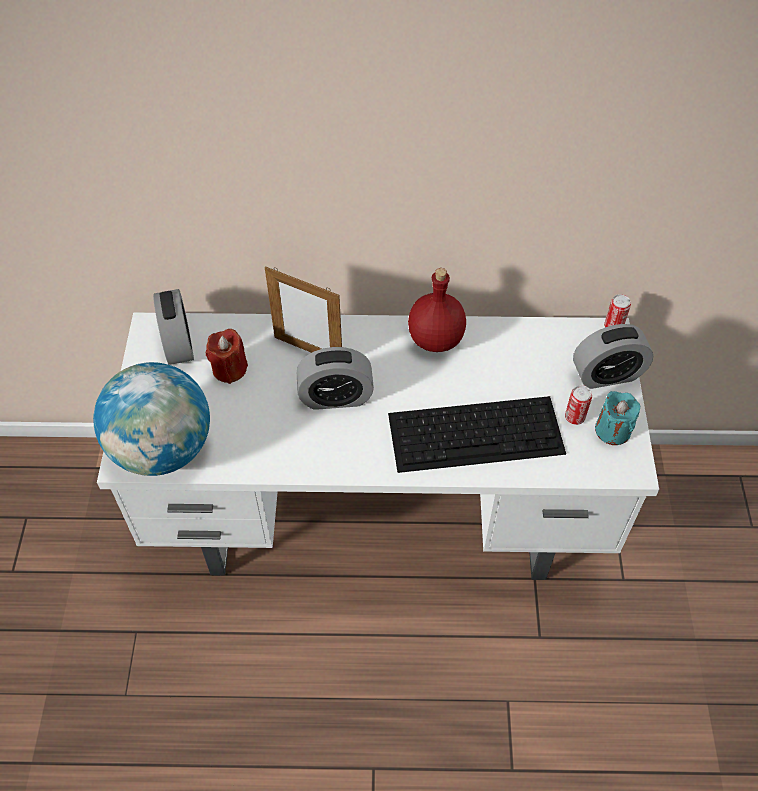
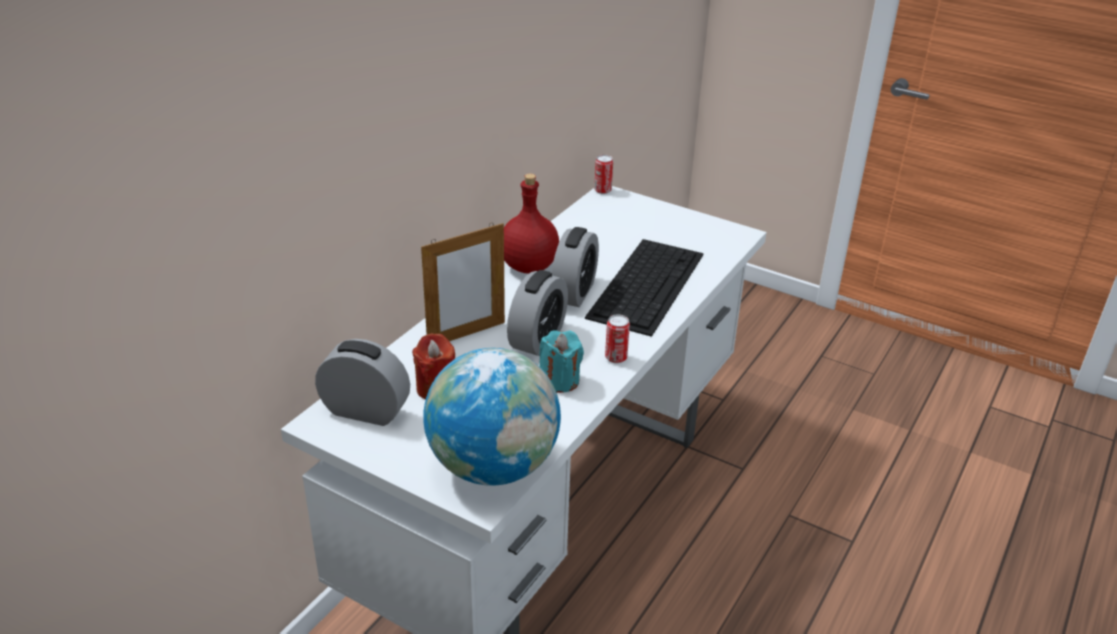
camera: 60 degrees left, 20 degrees down
(574, 417) = (672, 238): can -> can (616, 357)
(607, 375) = (645, 210): alarm clock -> alarm clock (574, 292)
(612, 430) = (698, 228): turquoise candle -> turquoise candle (559, 380)

